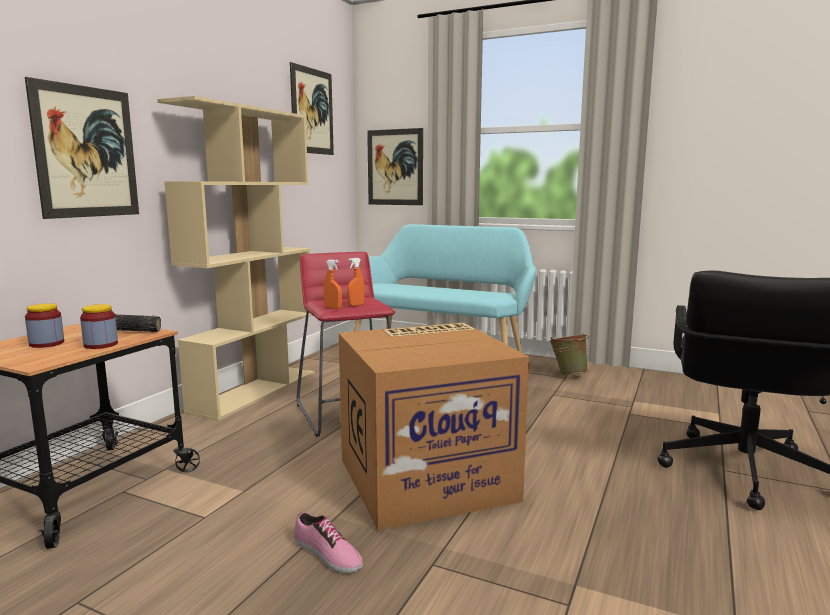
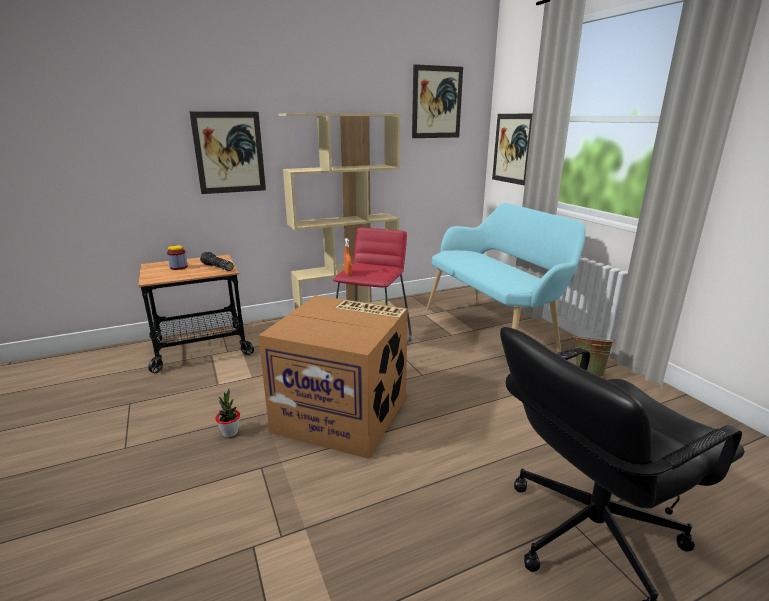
camera: 40 degrees right, 10 degrees up
(101, 345) = (192, 274): jar -> none
(326, 554) = (230, 432): shoe -> potted plant
(356, 305) = (367, 274): orange spray bottle -> none

